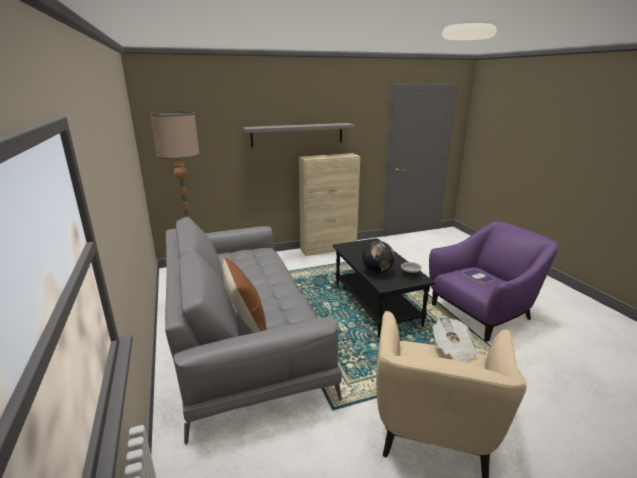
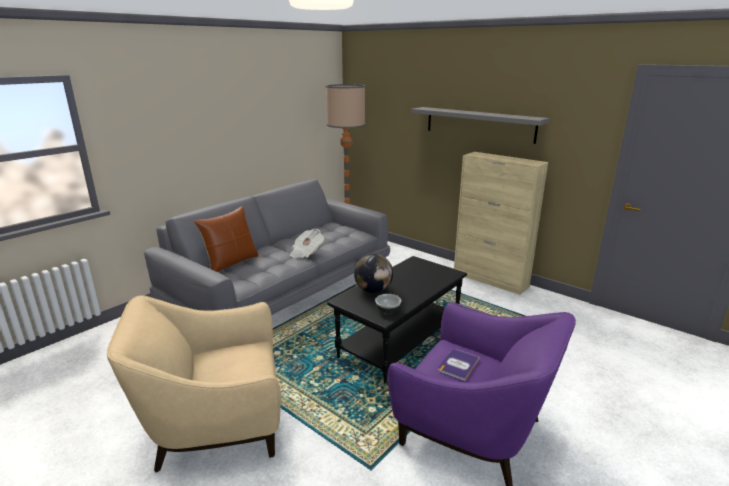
camera: 60 degrees right, 0 degrees up
(453, 350) = (257, 369): newspaper -> newspaper (306, 252)

